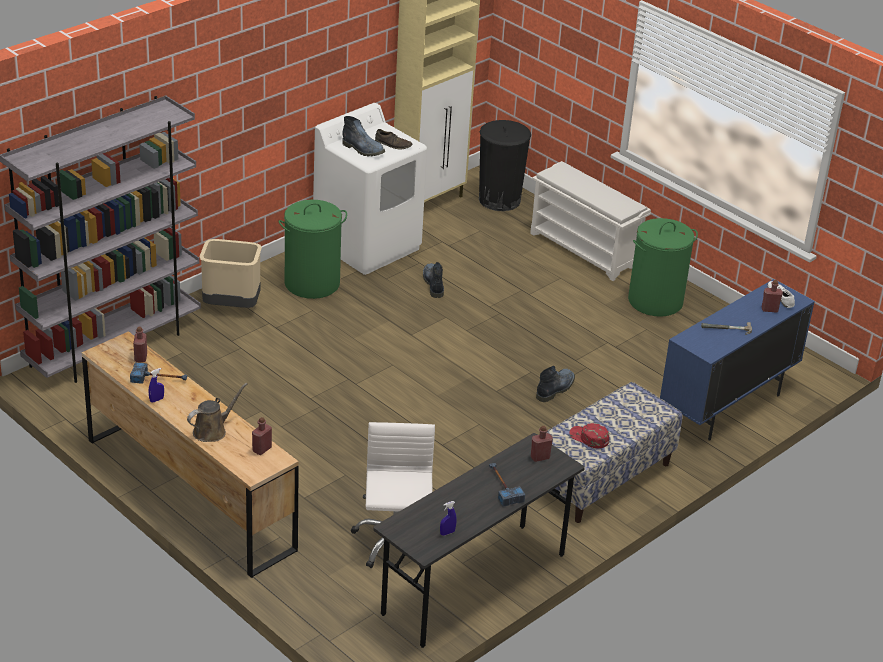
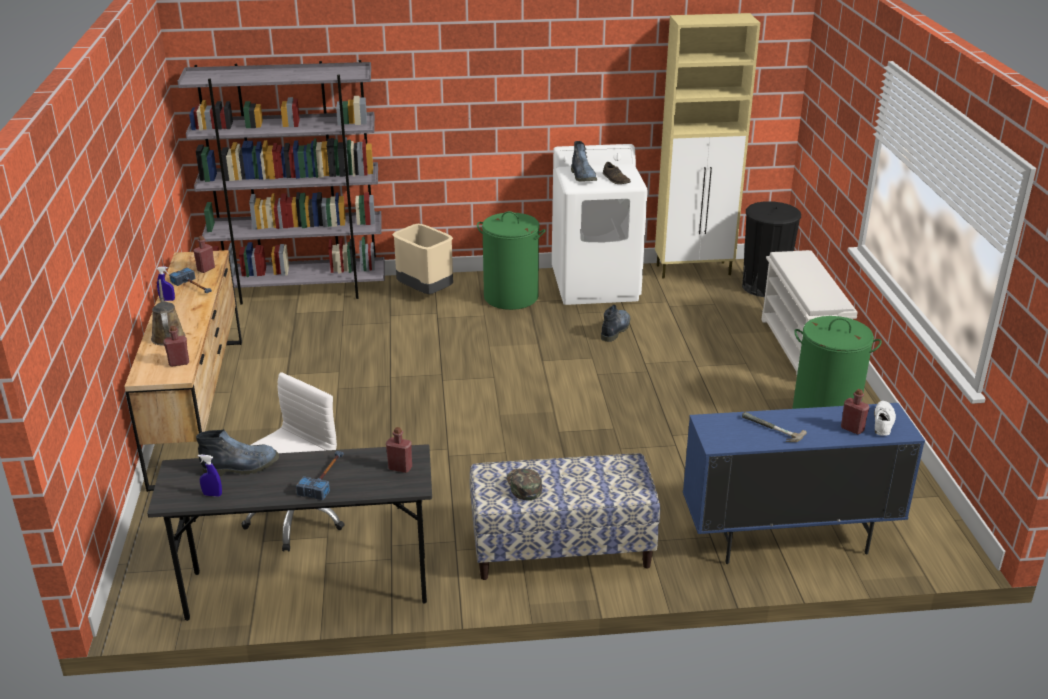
camera: 40 degrees right, 5 degrees down
(212, 431) = (168, 335): brown watering can -> brown watering can turned 105 degrees counterclockwise
(555, 388) = (619, 451): boot -> boot (242, 466)
(589, 438) = (523, 486): red cap -> green cap

